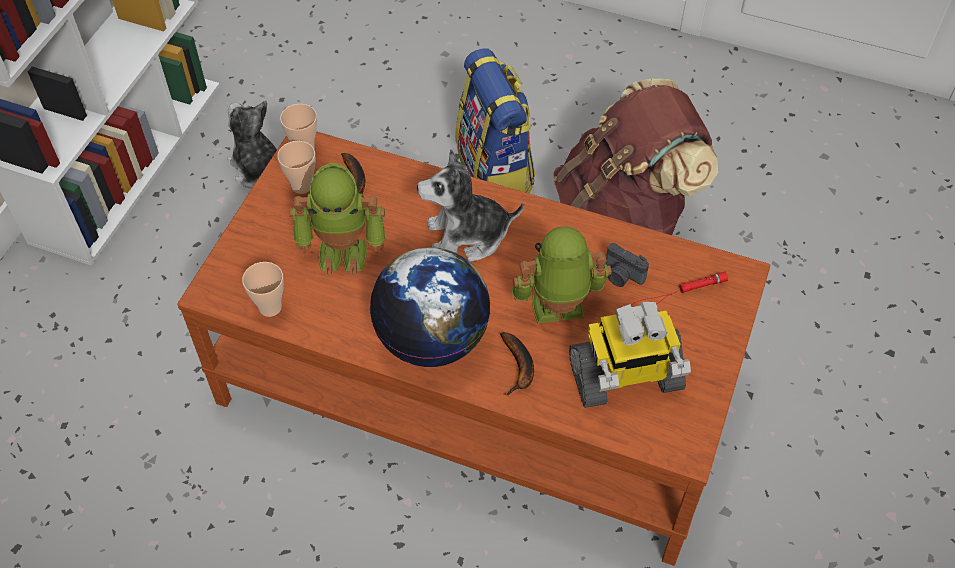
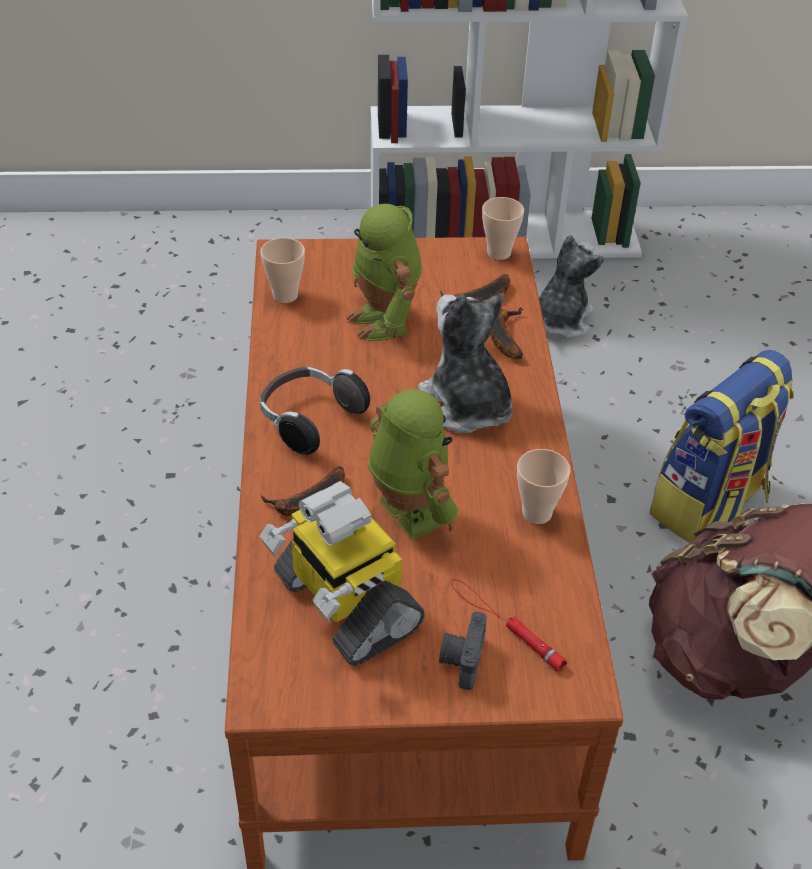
camera: 65 degrees right, 10 degrees down
(302, 186) = (449, 267): cup -> cup (537, 513)
(403, 185) = (503, 335): none -> banana
(432, 339) = (309, 420): globe -> headphones
(621, 276) = (496, 558): camera -> camera (461, 660)

